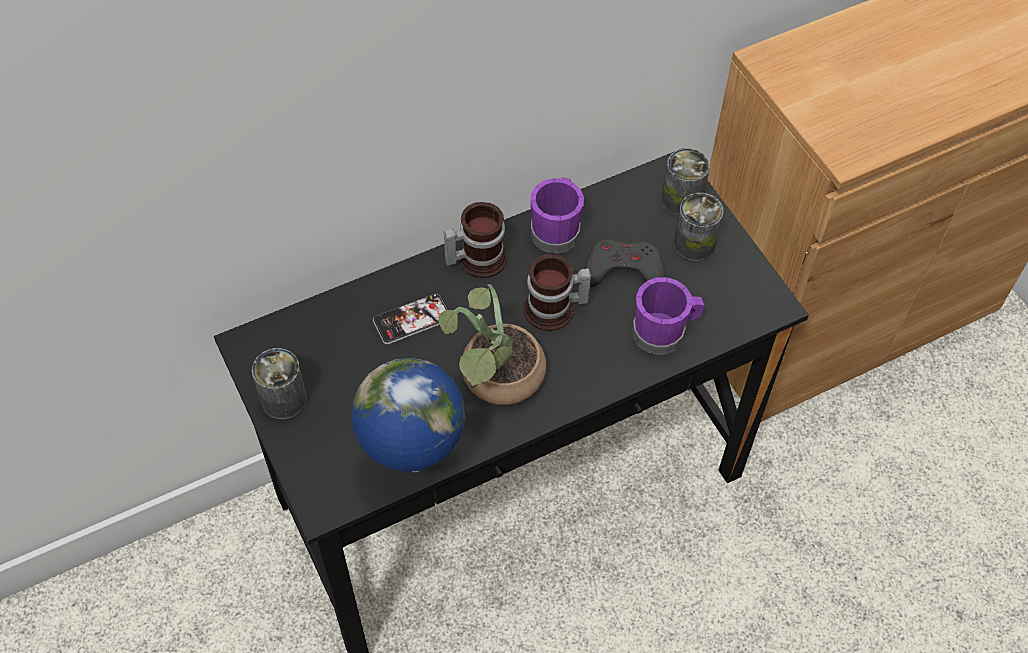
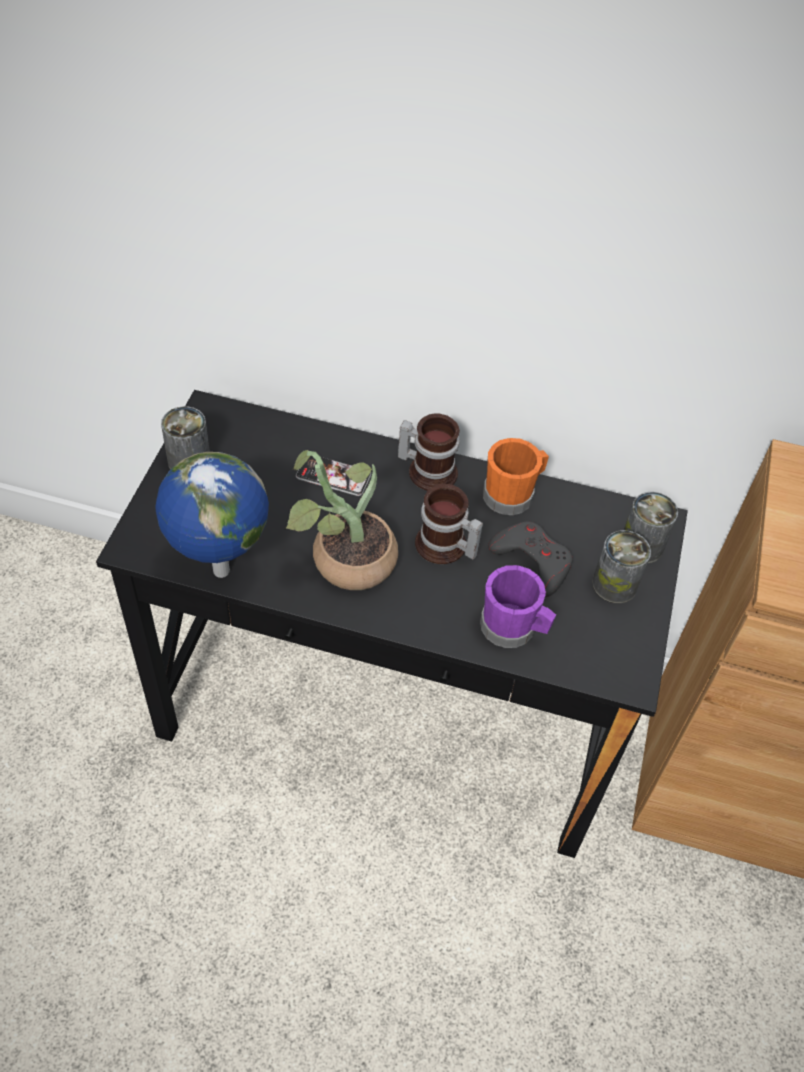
camera: 40 degrees right, 5 degrees down
(556, 229) = (512, 494): purple mug -> orange mug

